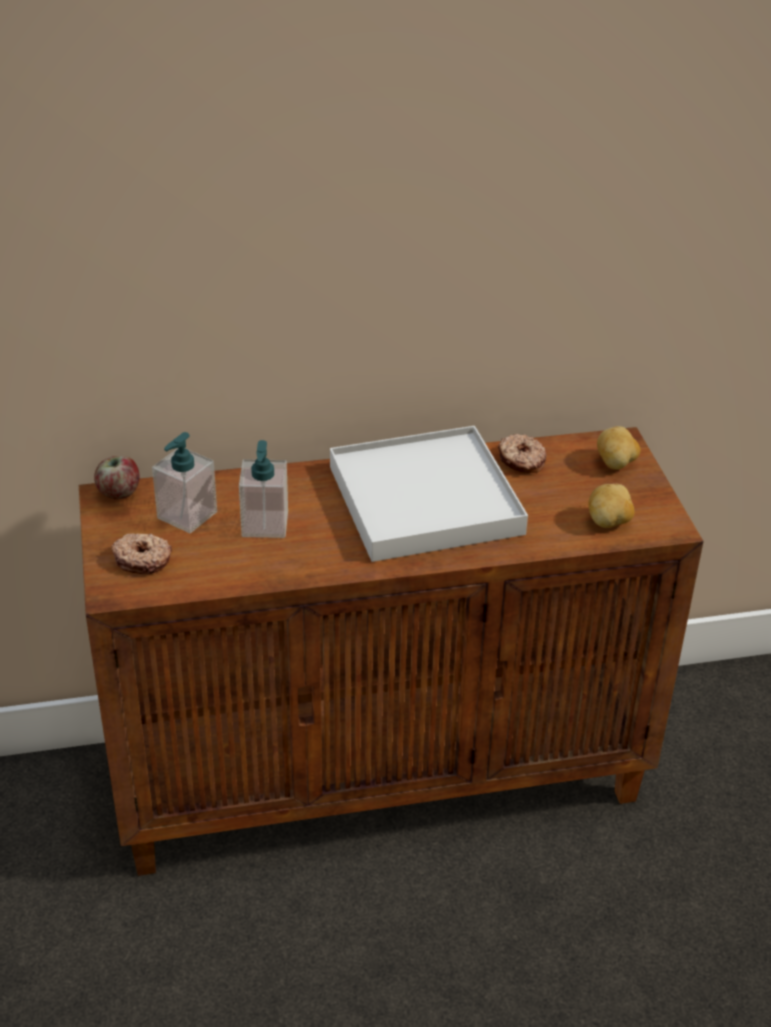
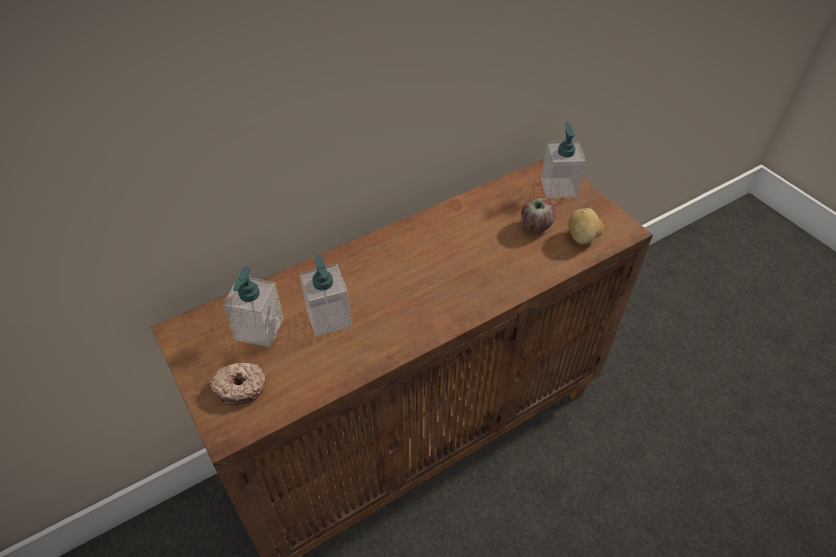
camera: 20 degrees left, 10 degrees up
(118, 493) = (190, 324): apple -> apple (535, 226)
(424, 500) = (442, 258): white tray -> none
(521, 461) = (492, 203): donut -> none
(615, 464) = (558, 188): potato -> soap dispenser

